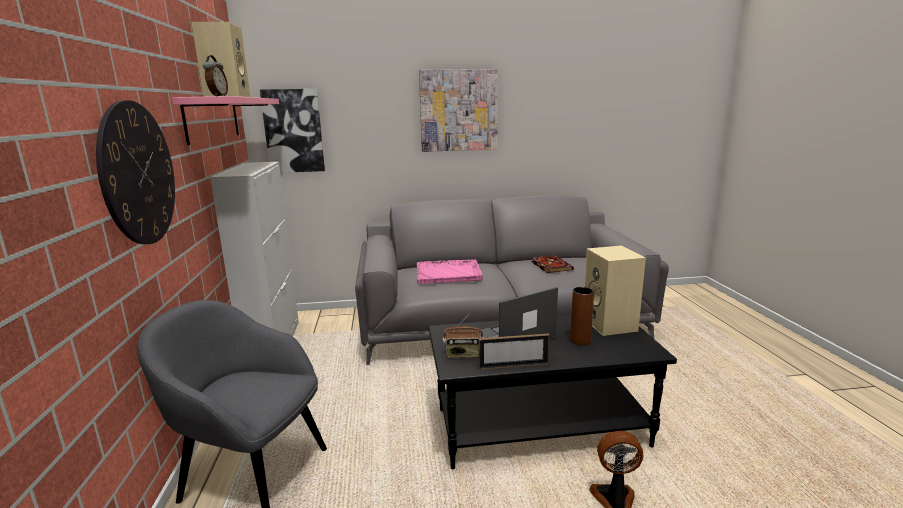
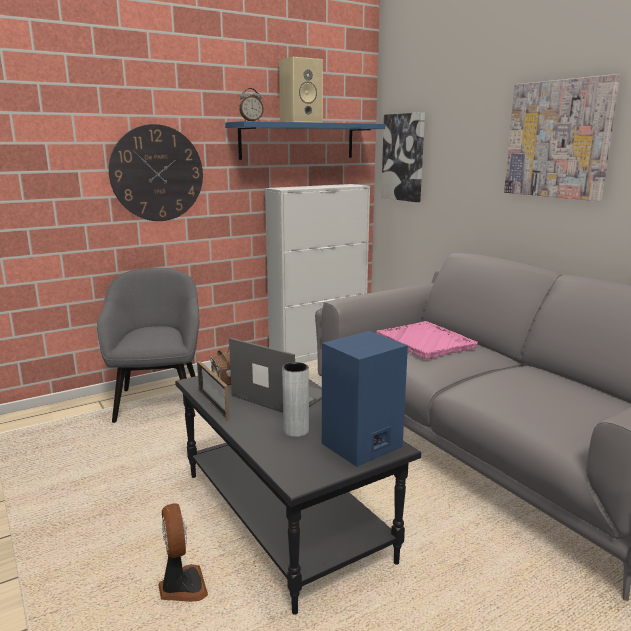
camera: 65 degrees right, 0 degrees up
(213, 119) = (298, 141): pink shelf -> blue shelf
(550, 265) = (542, 387): book -> none
(580, 340) = (296, 431): brown vase -> grey vase
(611, 324) = (361, 446): beige speaker -> blue speaker

